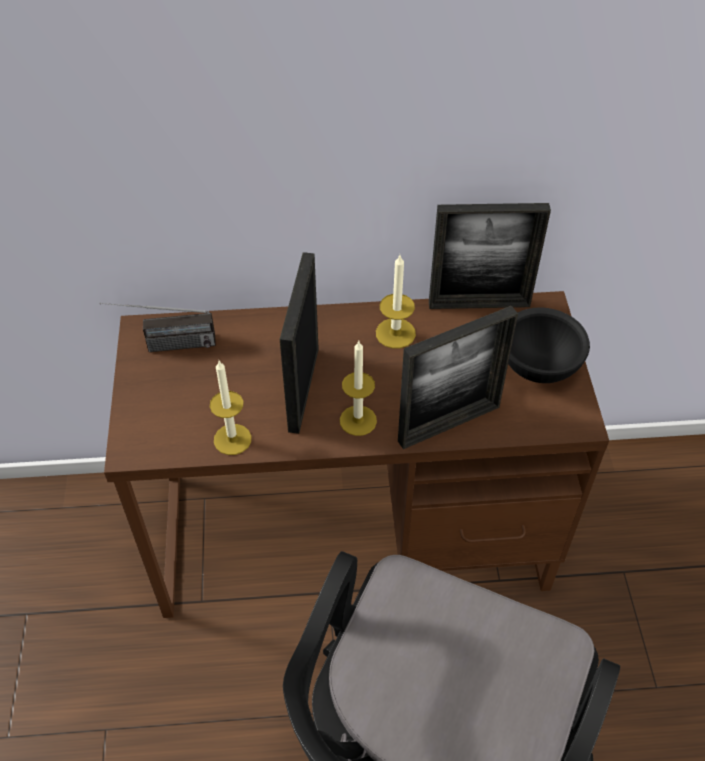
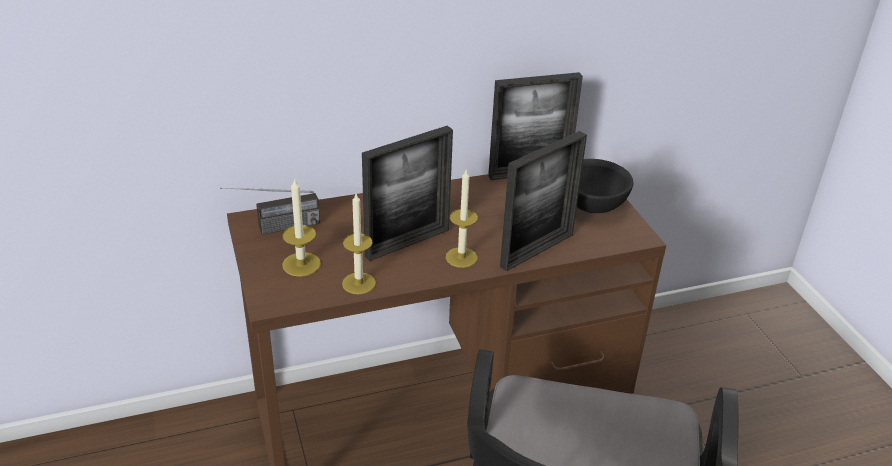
camera: 15 degrees left, 15 degrees down
(303, 389) = (407, 243): picture frame -> picture frame turned 120 degrees counterclockwise
(395, 333) = (469, 198): candle -> candle (301, 264)

